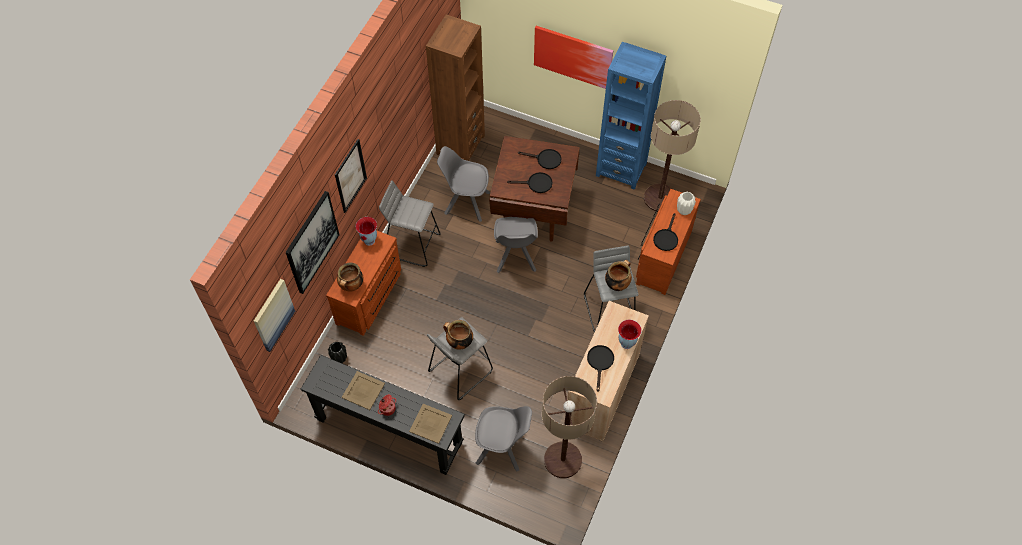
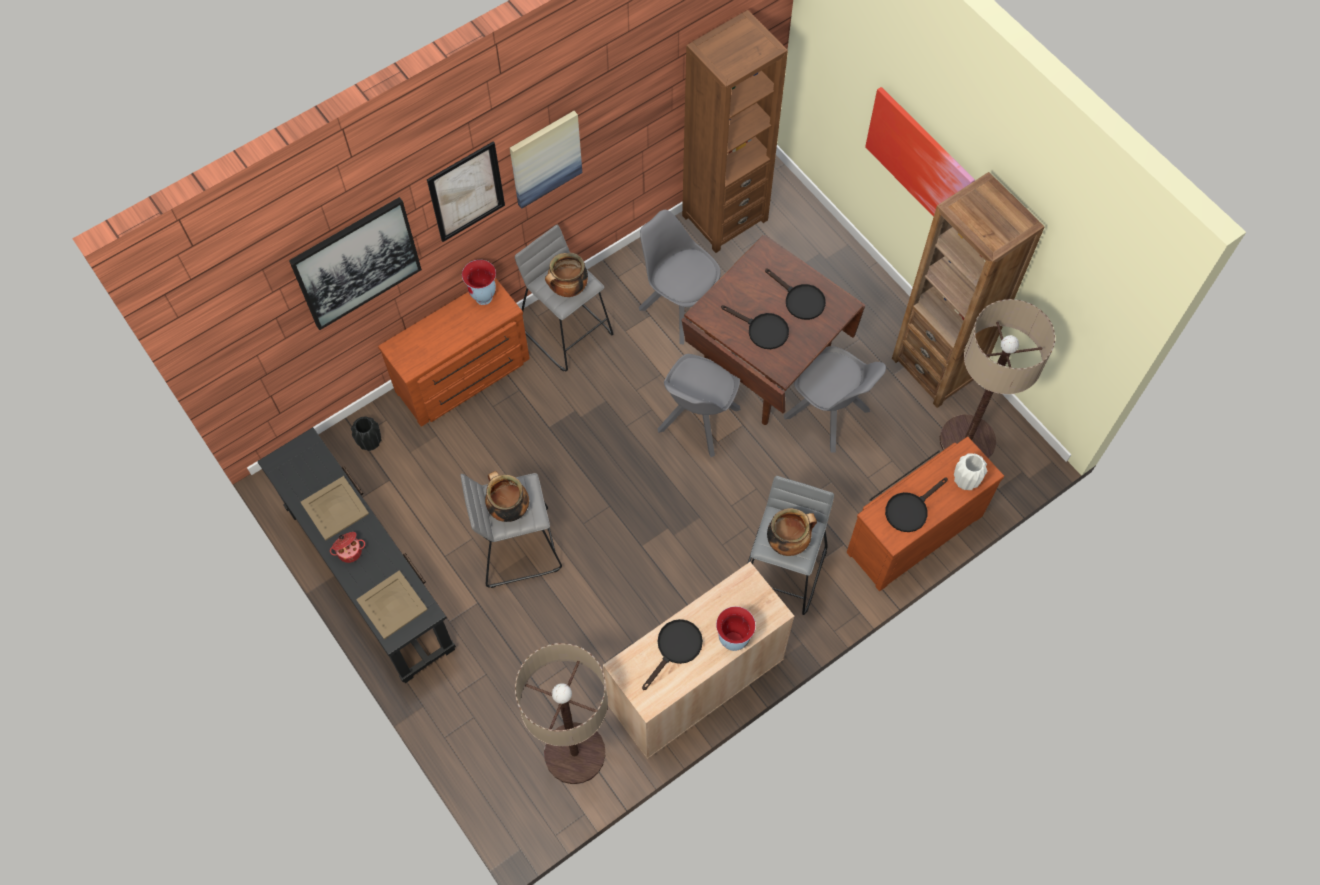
camera: 30 degrees right, 5 degrees up
(273, 315) = (248, 341): picture -> picture (545, 158)
(352, 286) = (419, 351): cooking pot -> cooking pot (568, 289)
(502, 448) = (503, 689): grey chair -> grey chair (828, 415)
(621, 169) = (936, 367): blue bookcase -> brown bookcase

